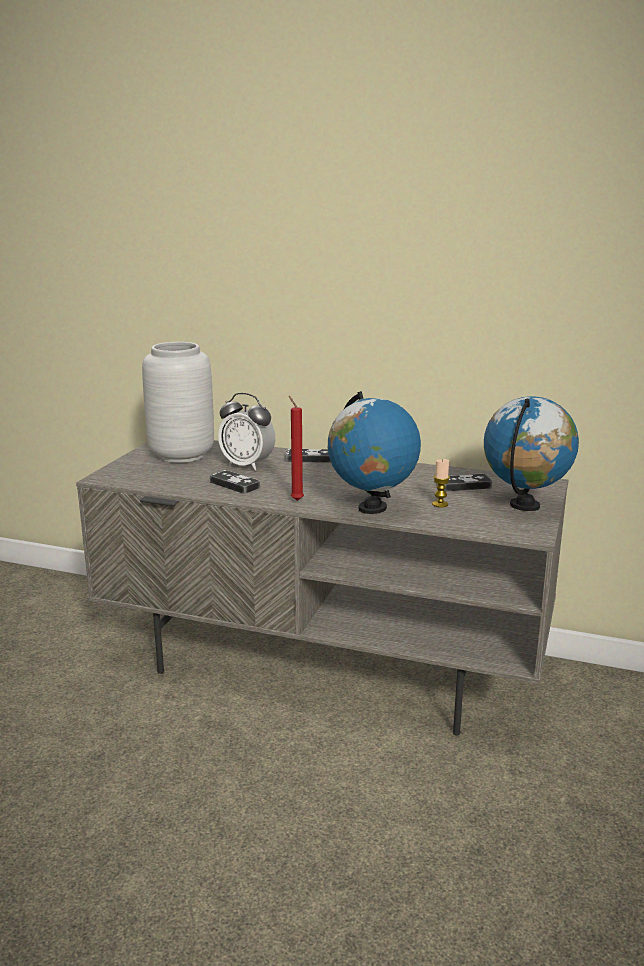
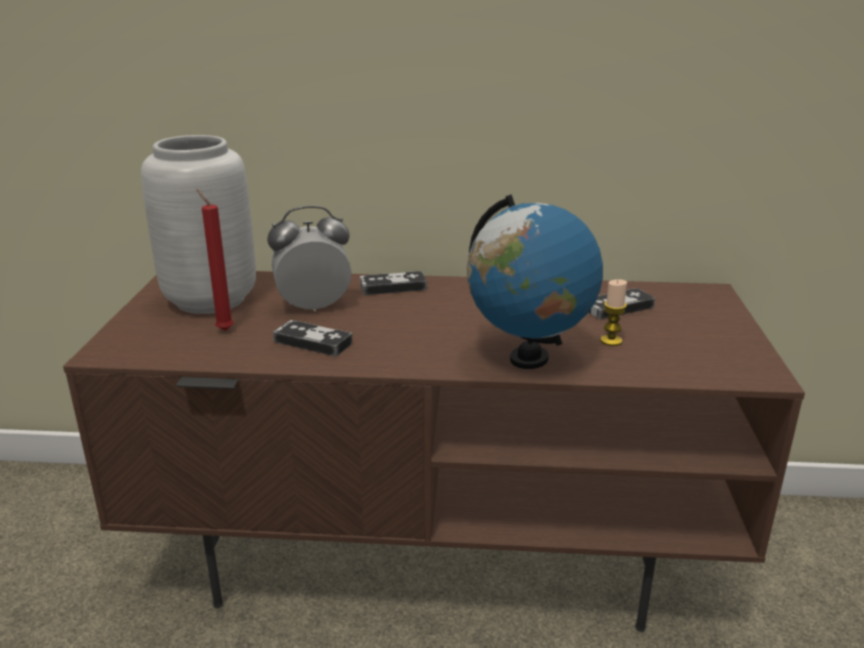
camera: 15 degrees left, 5 degrees up
(247, 465) = (314, 307): alarm clock -> alarm clock turned 150 degrees clockwise
(296, 500) = (415, 357): red candle -> red candle (223, 329)
(326, 663) = (435, 549): grey tv stand -> brown tv stand
(525, 506) = (716, 330): globe -> none

